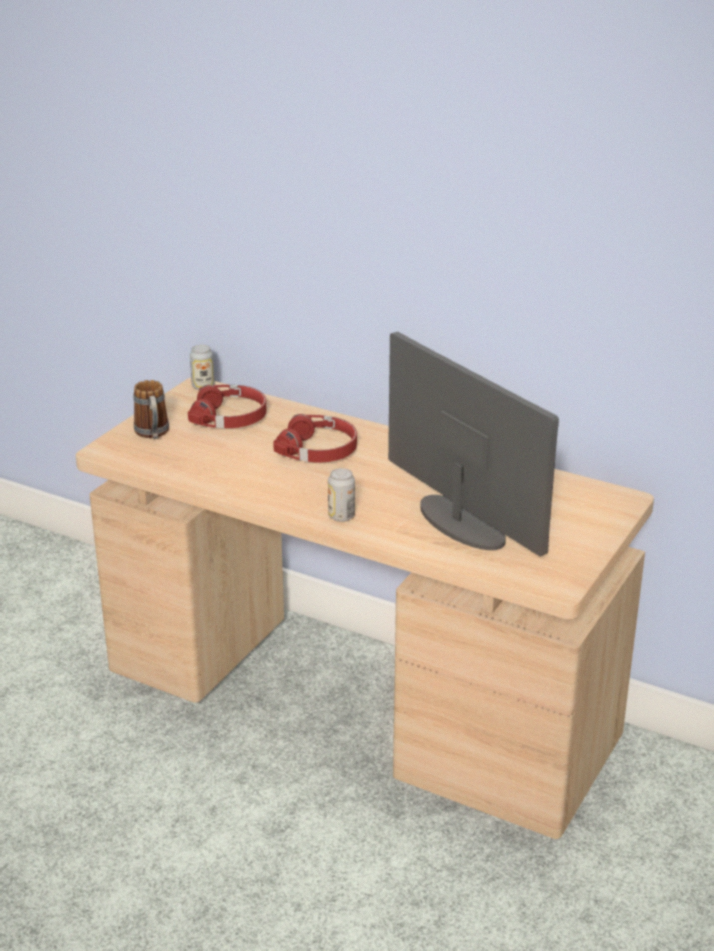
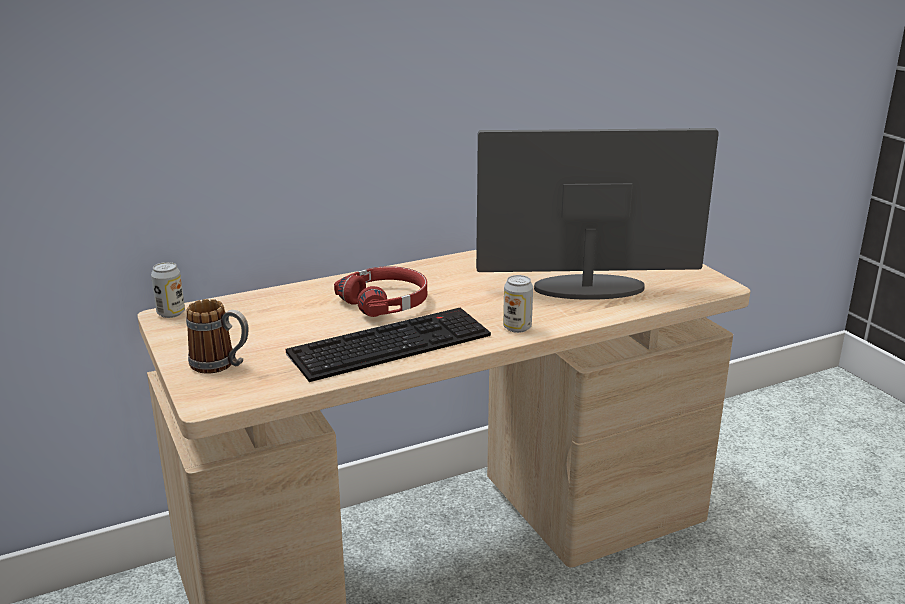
camera: 55 degrees left, 5 degrees down
(230, 417) = (257, 319): red headphones -> none
(254, 477) = (391, 343): none -> keyboard

